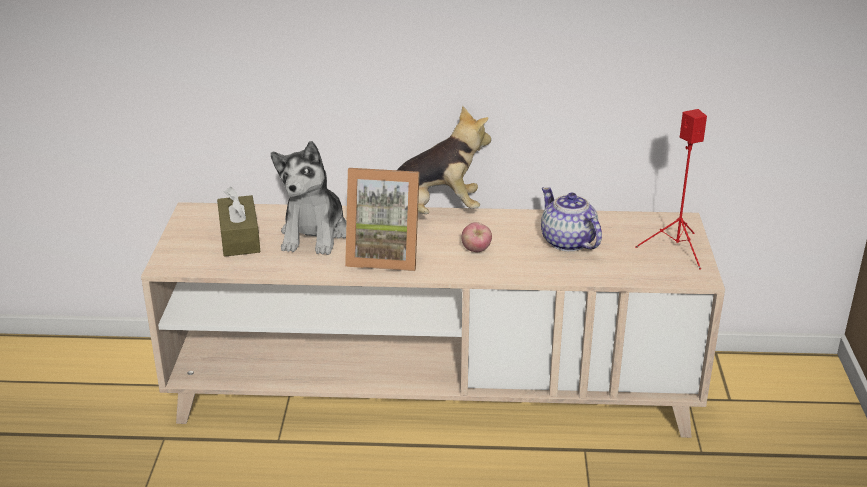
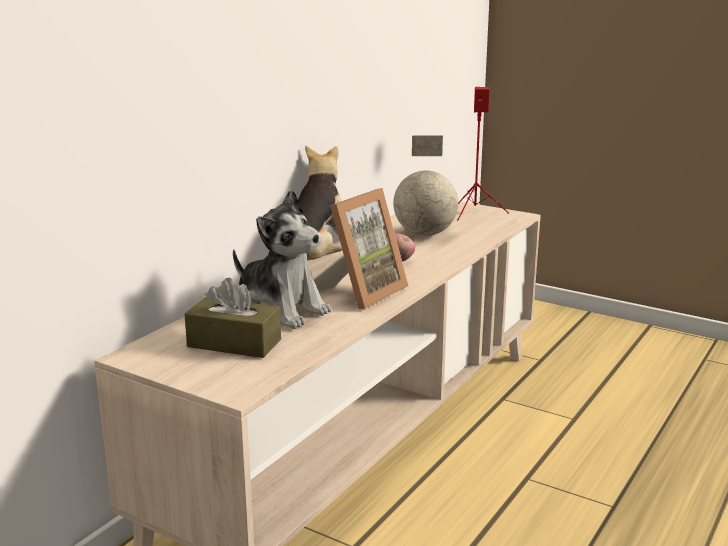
camera: 60 degrees left, 10 degrees down
(568, 242) = (425, 234): teapot -> globe

